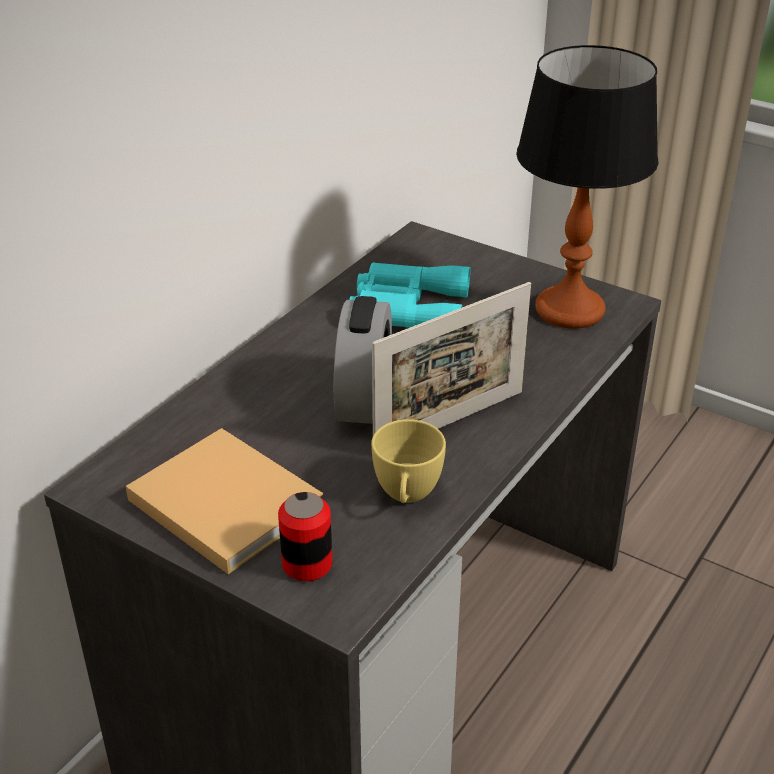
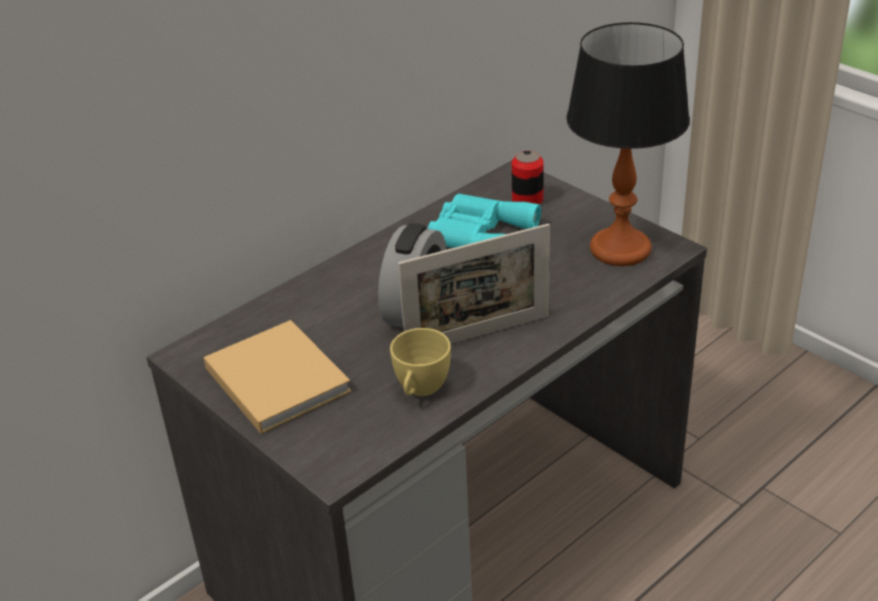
camera: 15 degrees right, 0 degrees up
(307, 564) = (322, 434): can -> can (527, 200)

